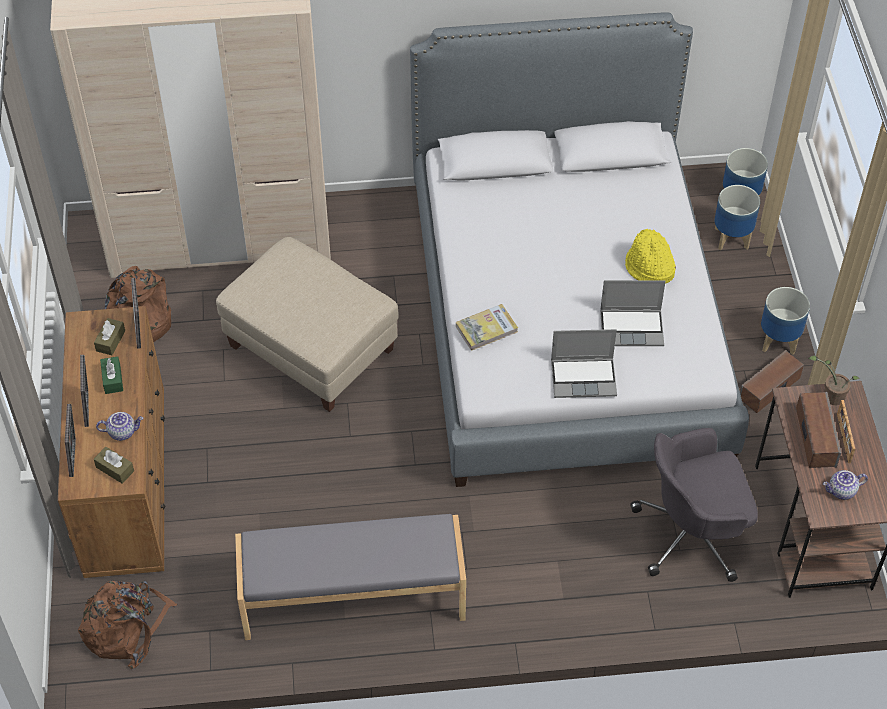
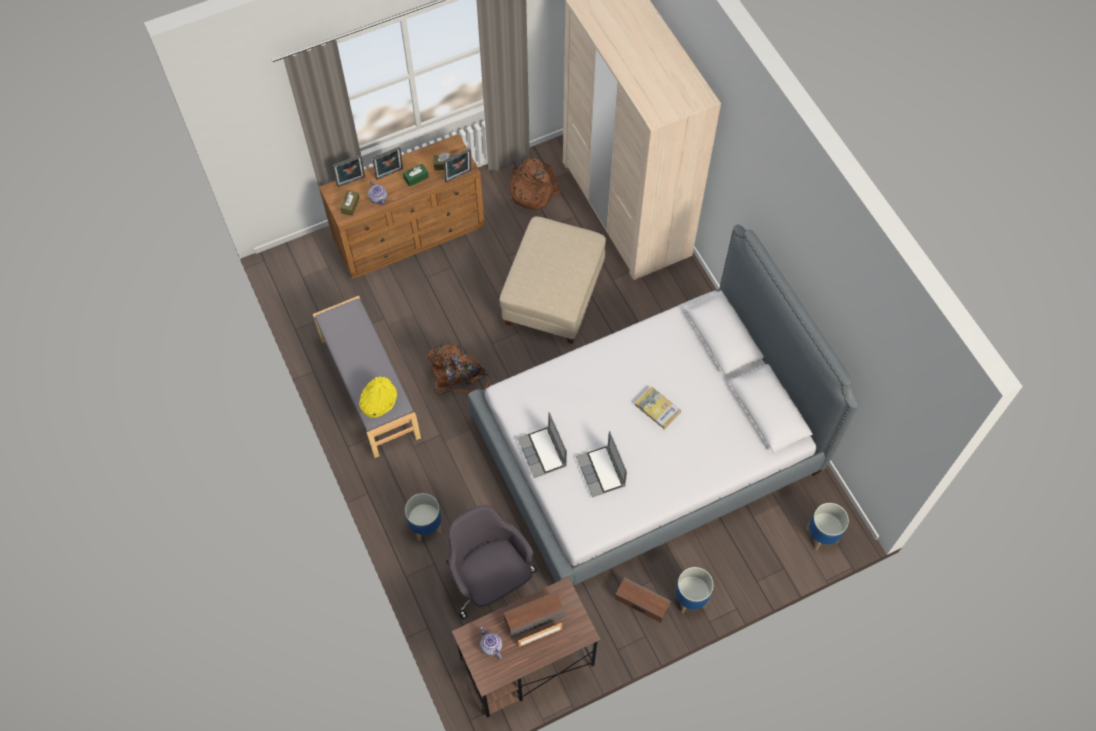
camera: 70 degrees right, 10 degrees up
(126, 628) = (309, 275): brown backpack -> brown backpack (458, 376)
(486, 329) = (560, 378): book -> book (657, 409)
(649, 268) = (663, 468): yellow hat -> yellow hat (378, 400)
(732, 238) = (780, 539): planter -> planter (426, 526)
(830, 395) = (577, 619): potted plant -> none

